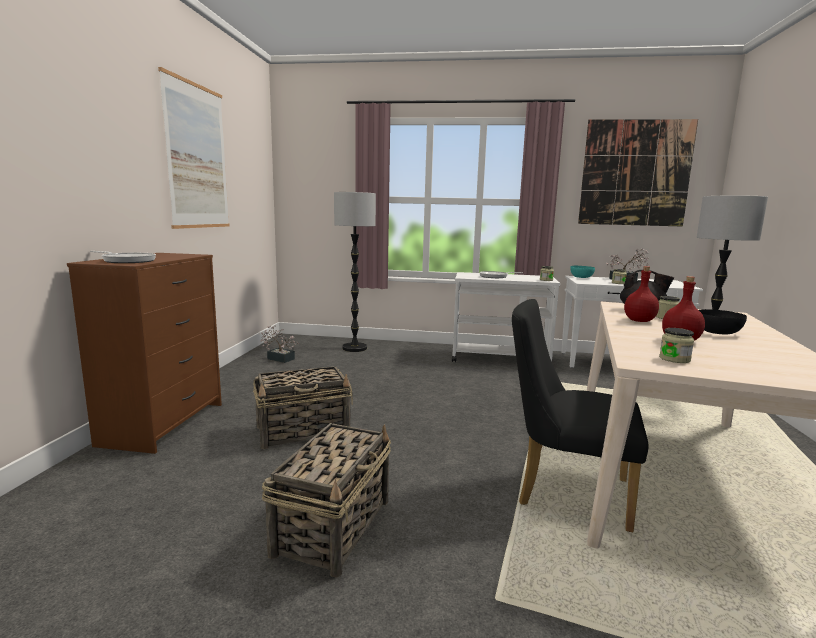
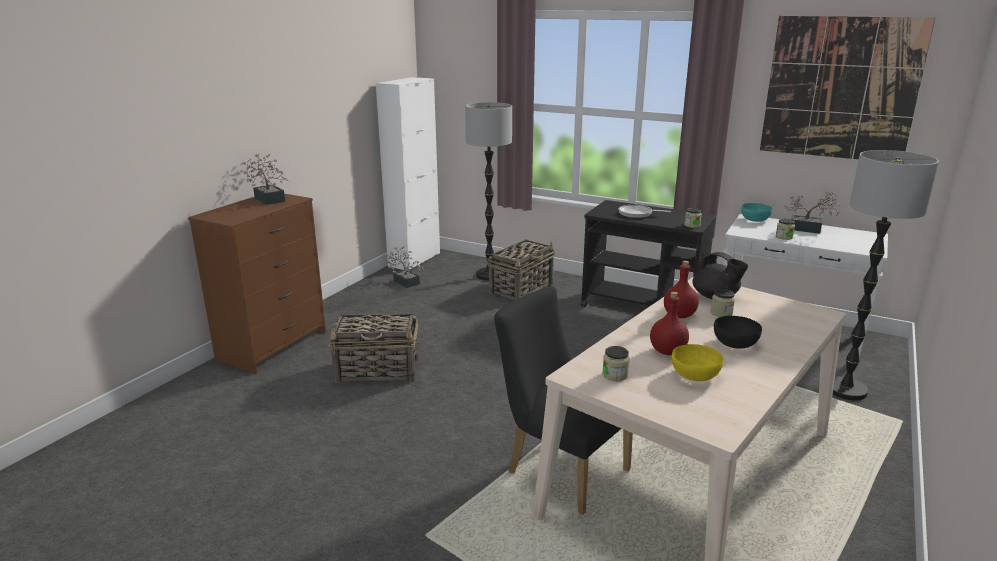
camera: 20 degrees right, 10 degrees up
(127, 261) = (232, 214): frying pan -> none
(161, 255) = (268, 198): none -> potted plant
(197, 157) = (314, 86): picture -> none
(276, 343) = (414, 259): none -> white cabinet
(334, 525) = (350, 458): basket -> basket (521, 288)
(500, 358) = (643, 307): white cart -> black cart
(736, 353) = (694, 375): none -> yellow bowl

